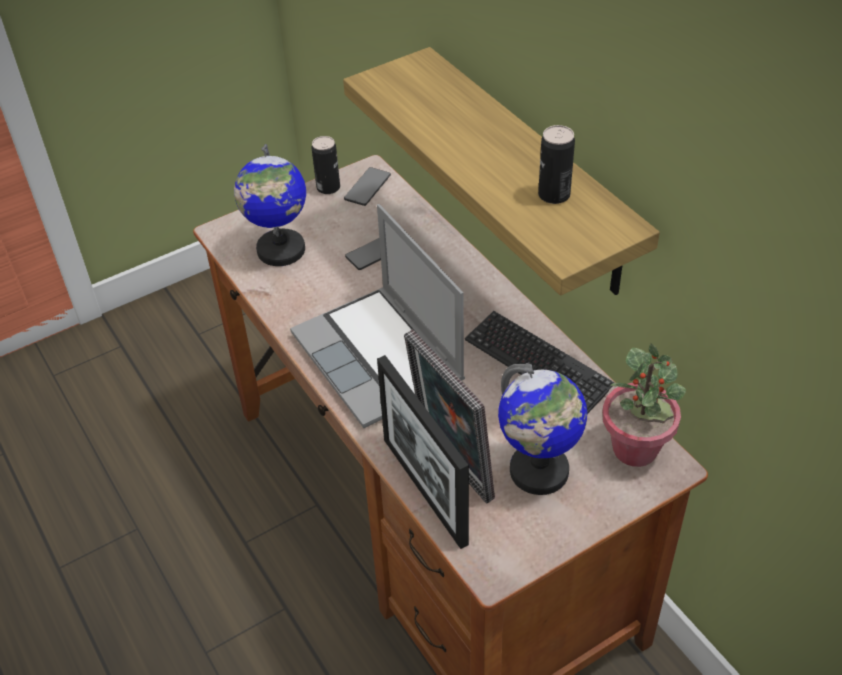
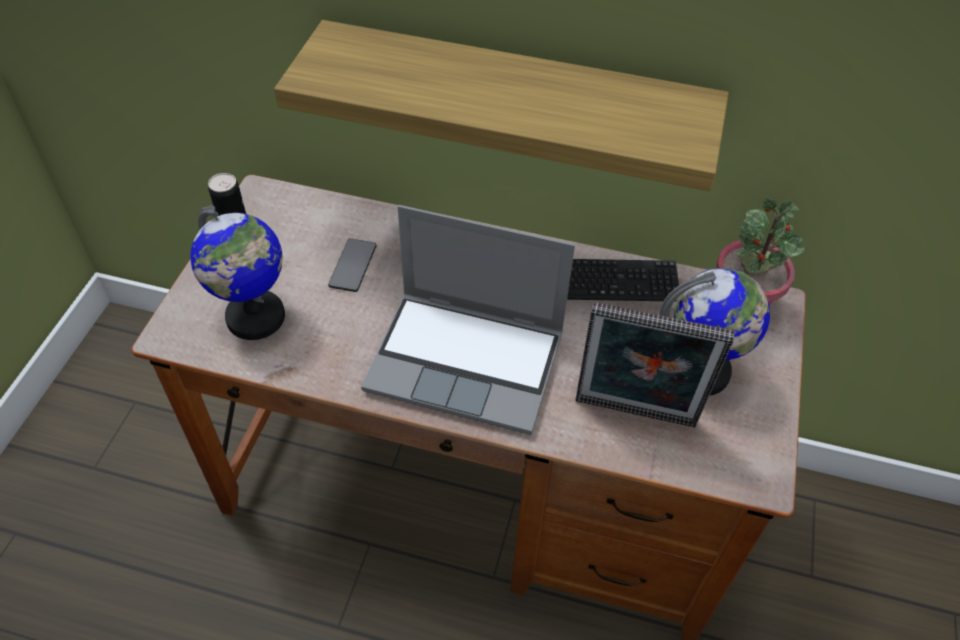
camera: 45 degrees left, 5 degrees up
(367, 187) = (275, 210): phone -> none
(424, 490) = (638, 452): picture frame -> none
(554, 195) = (613, 103): can -> none

